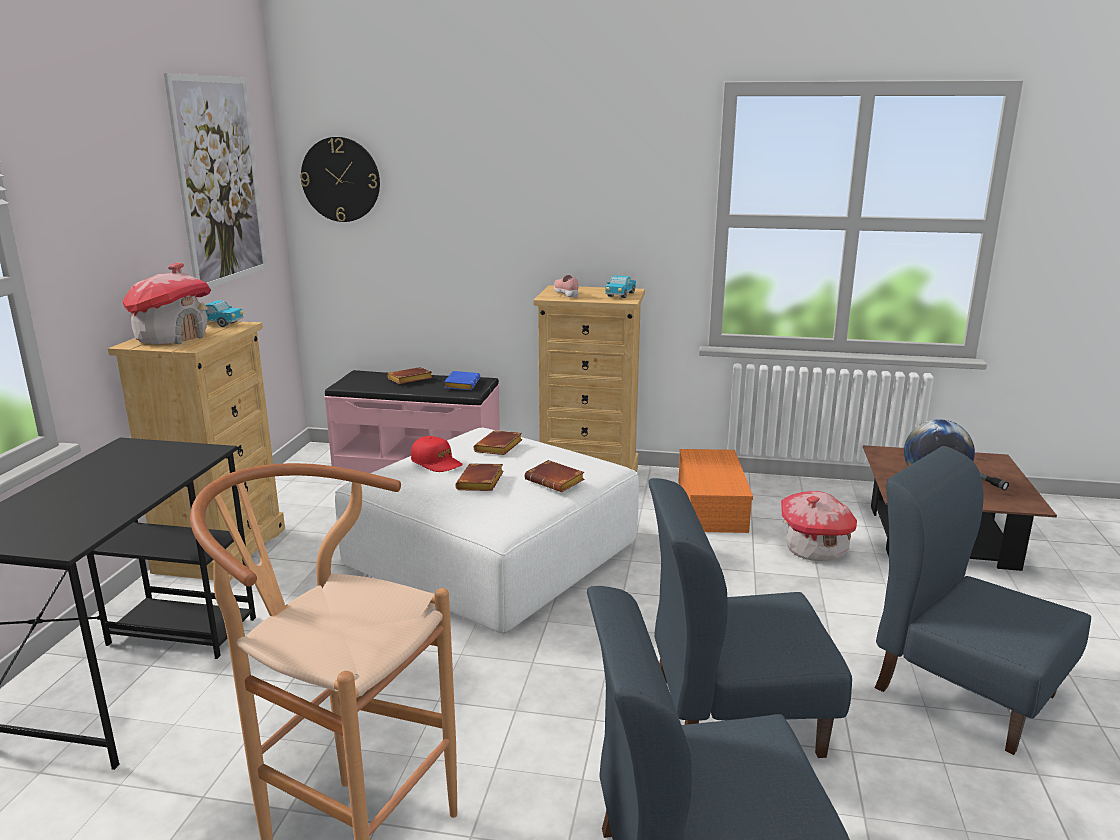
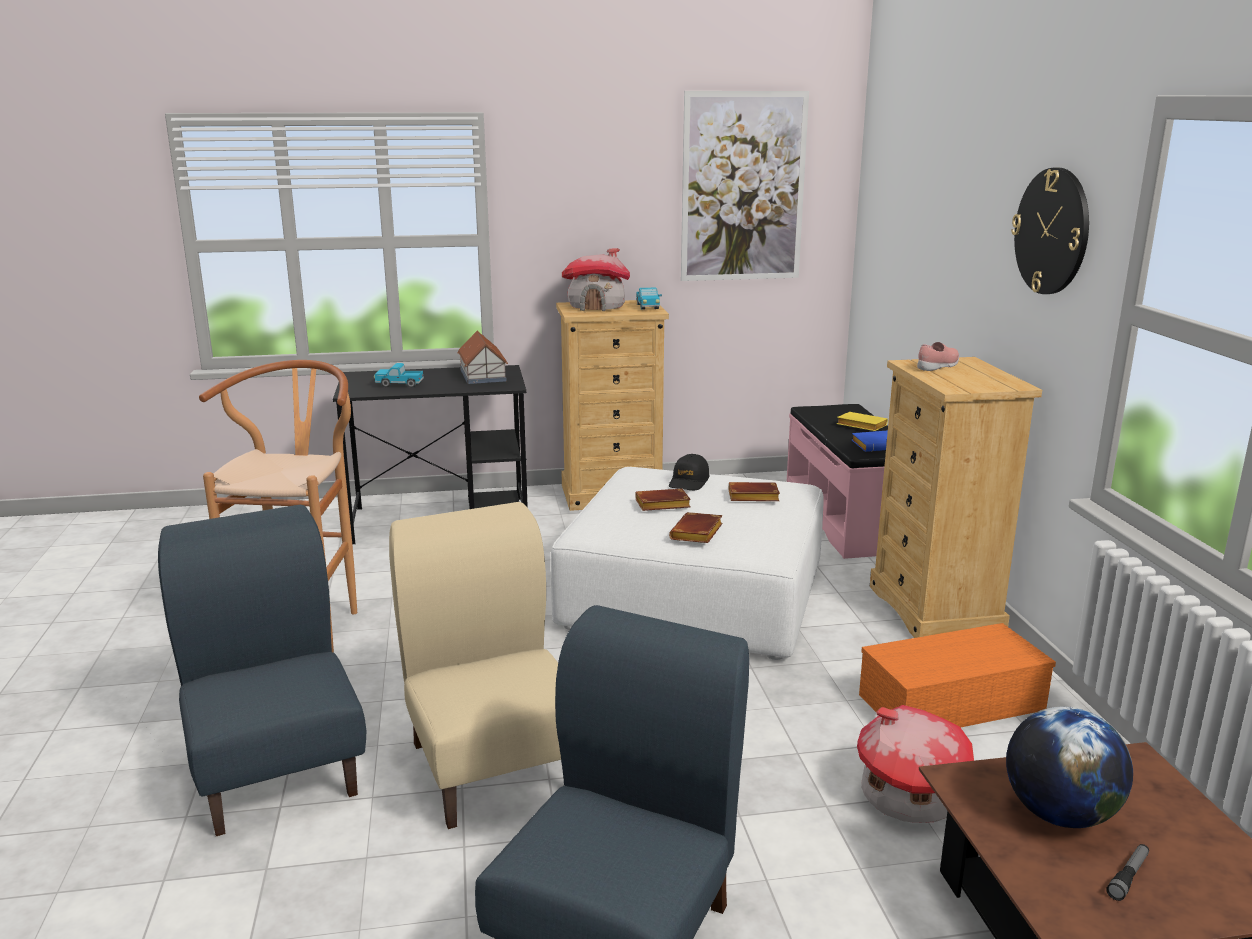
camera: 70 degrees right, 0 degrees up
(131, 458) = (483, 375): none -> toy house
(341, 179) = (882, 198): wall clock -> wall clock (1052, 231)
(409, 380) = (860, 426): brown book -> yellow book
(436, 463) = (689, 482): red cap -> black cap
(620, 295) = (978, 384): toy truck -> toy truck (399, 385)
(733, 715) = (494, 766): blue chair -> beige chair

